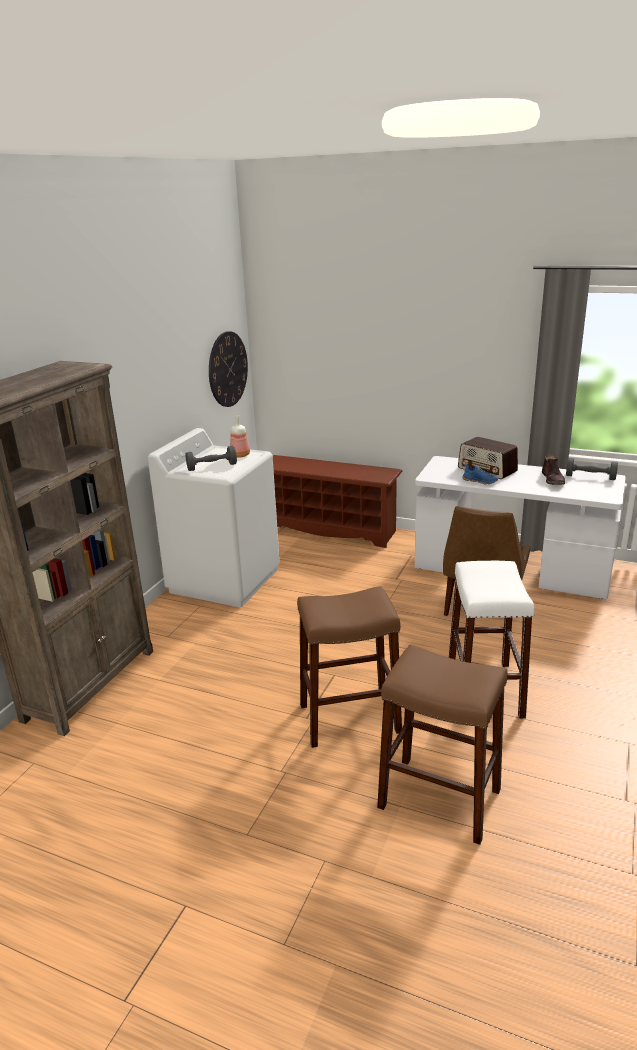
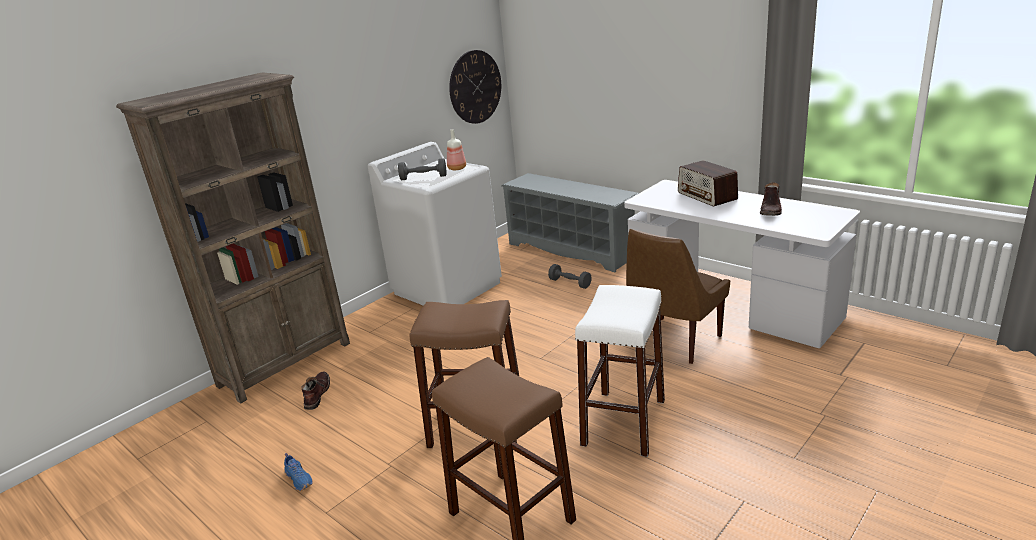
camera: 20 degrees right, 0 degrees up
(151, 712) = (316, 394): none -> brown boot
(330, 529) = (572, 250): brown shoe rack -> grey shoe rack
(480, 481) = (689, 207): blue shoe -> blue shoe (300, 479)
(590, 477) = (816, 210): grey dumbbell -> grey dumbbell (570, 283)

